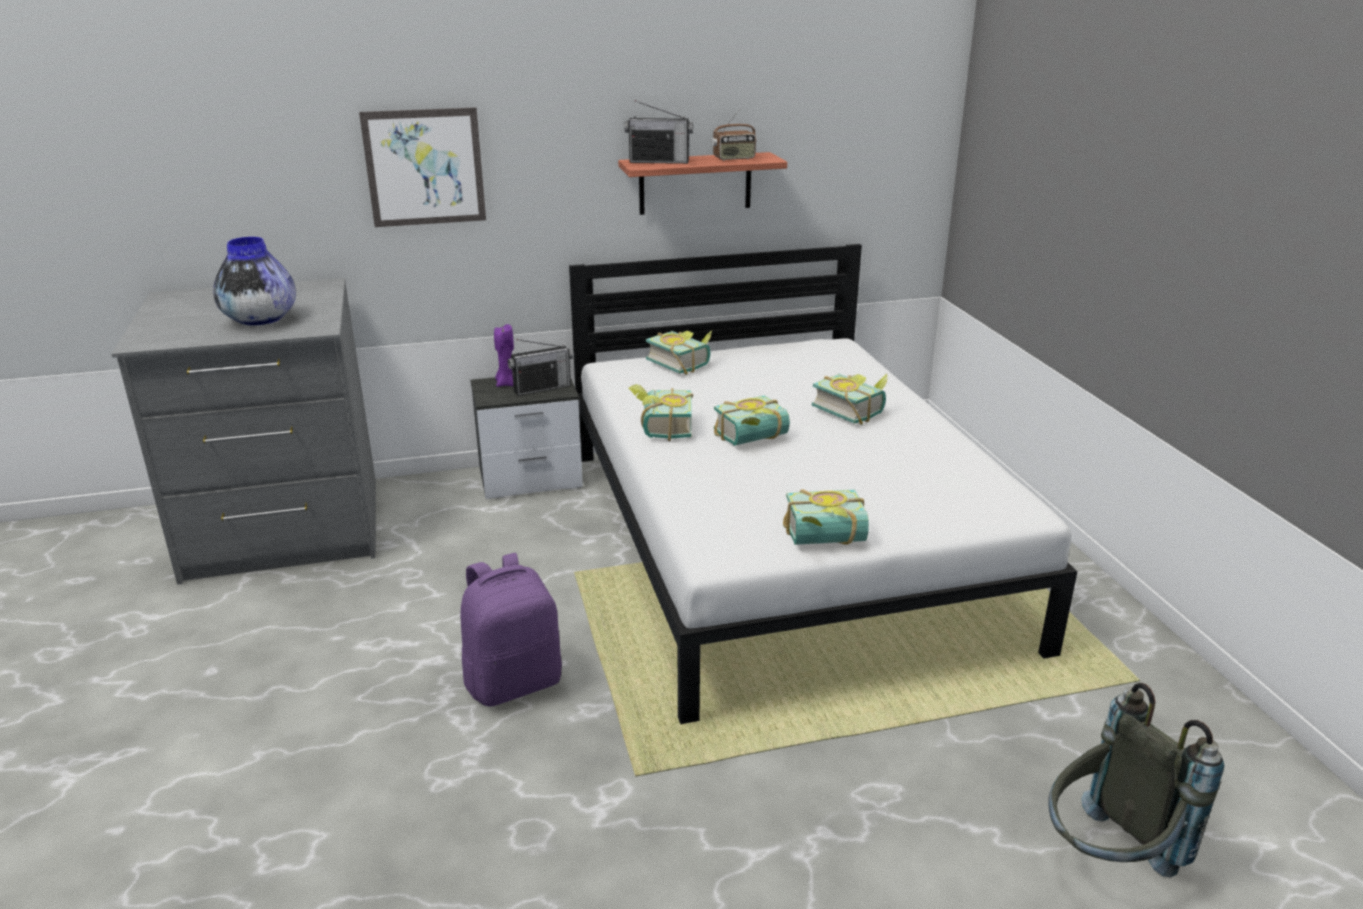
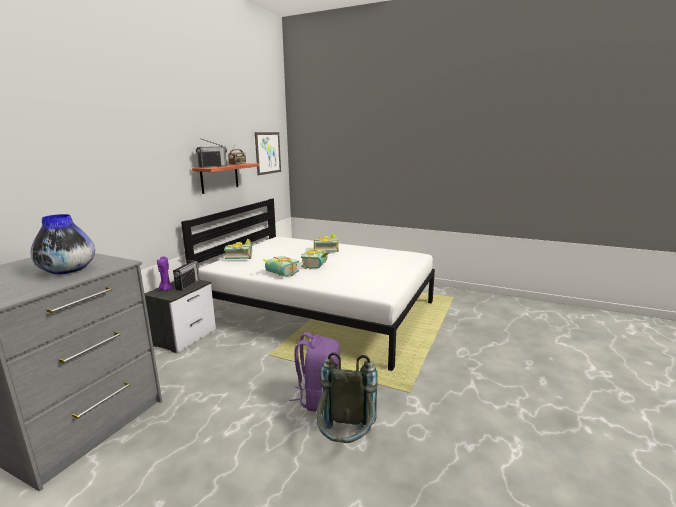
camera: 50 degrees left, 10 degrees down
(424, 167) = (106, 175): picture -> picture (268, 153)
(826, 540) = (397, 278): book -> none
(1106, 860) = (517, 333): grey backpack -> grey backpack (345, 442)

